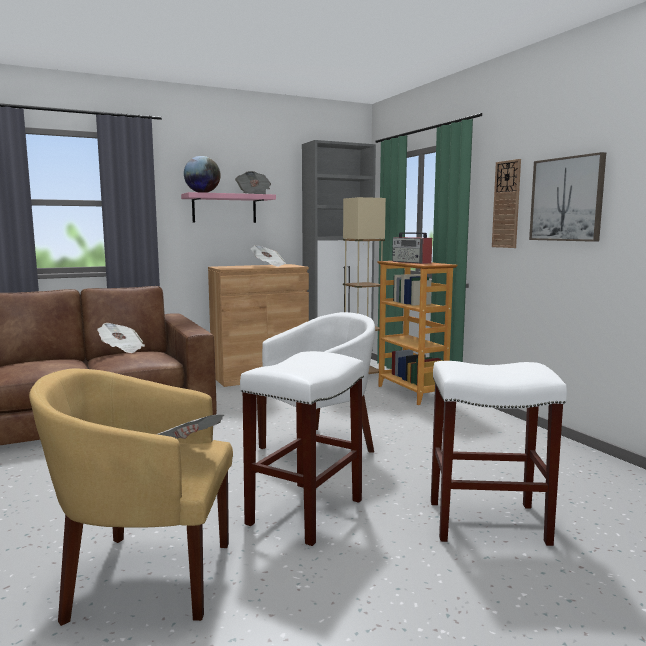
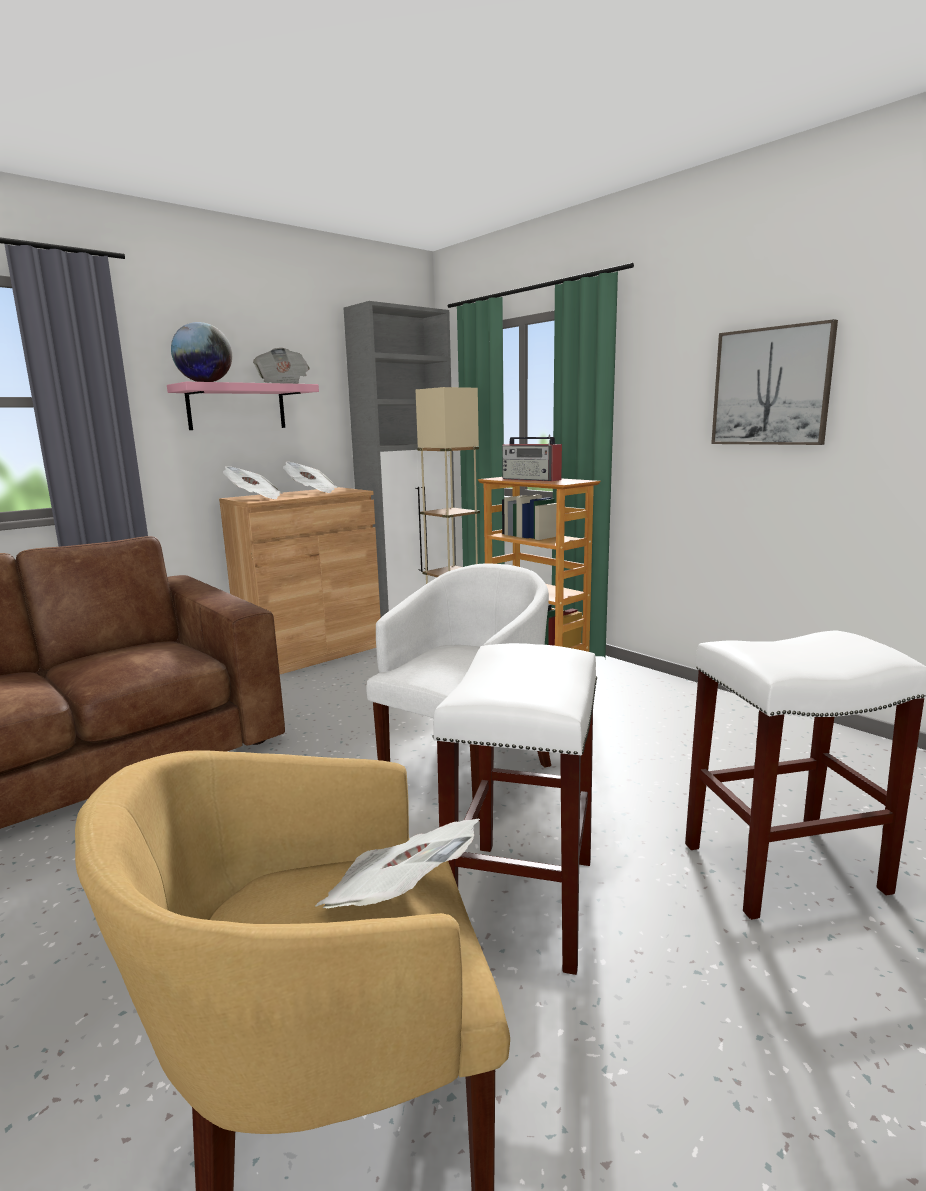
camera: 15 degrees left, 5 degrees up
(122, 349) = (111, 648): newspaper -> newspaper (255, 498)
(506, 204) = (670, 395): wall clock -> none

